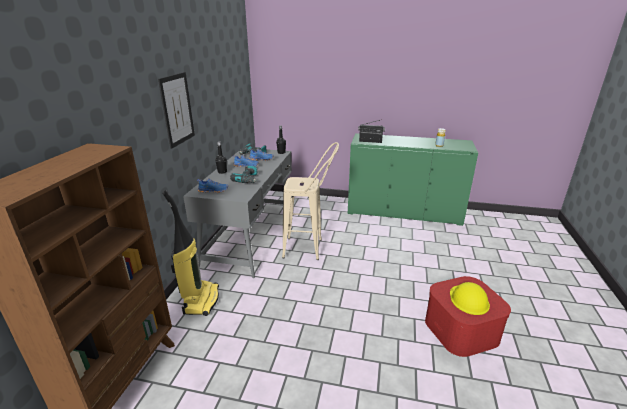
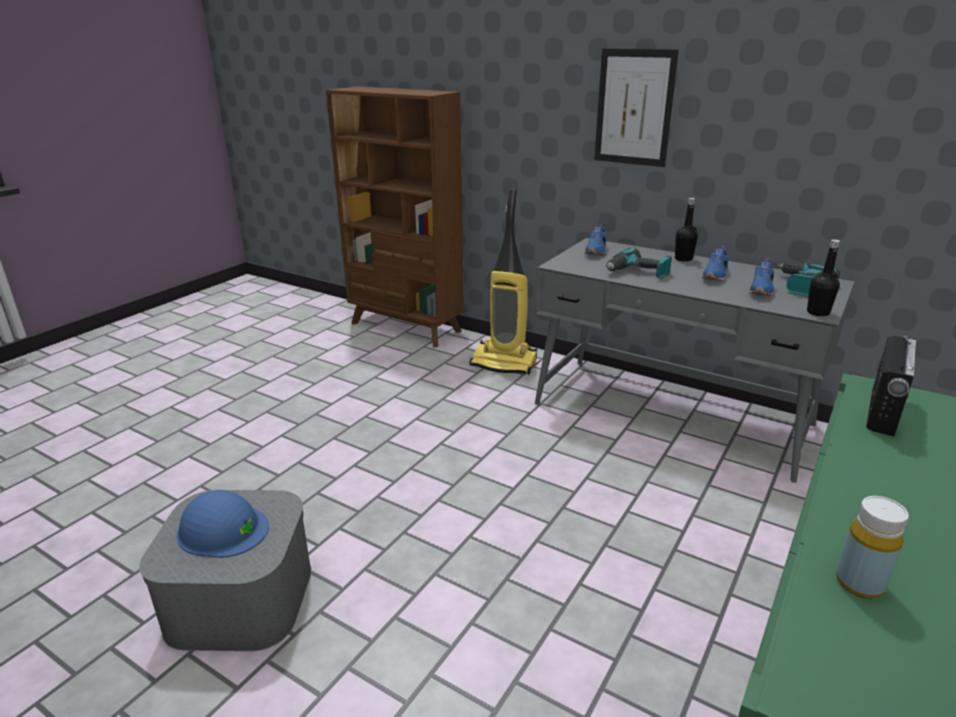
camera: 110 degrees right, 0 degrees up
(310, 249) = (604, 475): beige stool -> none
(461, 329) = (240, 598): red storage box -> grey storage box
(469, 299) = (222, 529): yellow hard hat -> blue hard hat

